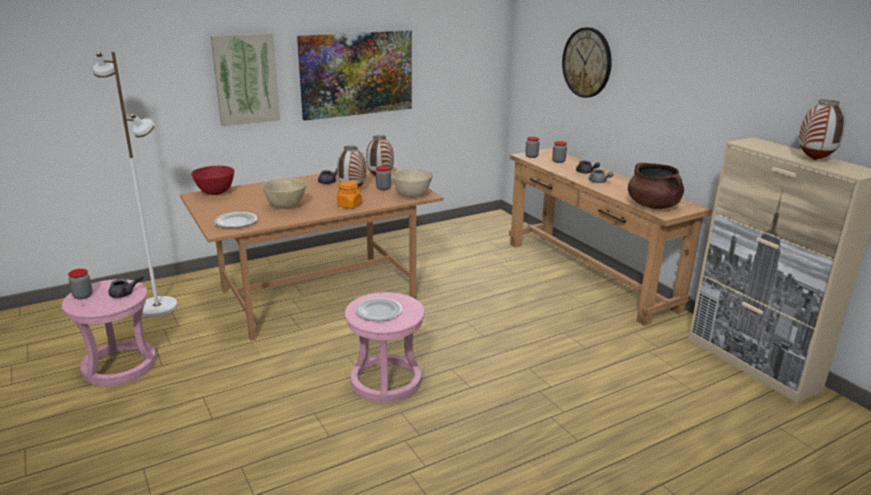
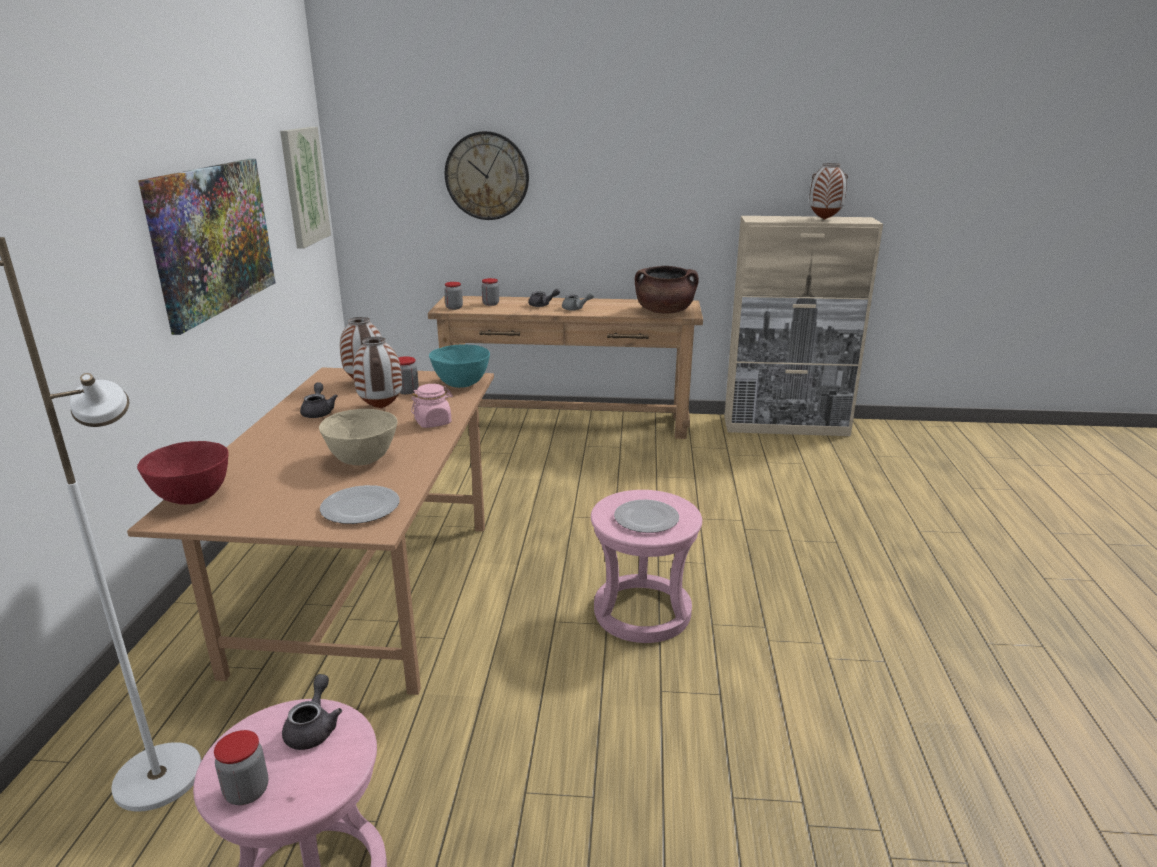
camera: 55 degrees left, 0 degrees up
(246, 79) = (89, 276): picture -> picture (304, 186)
(349, 205) = (433, 422): orange jar -> pink jar
(412, 196) = (461, 384): beige bowl -> turquoise bowl

